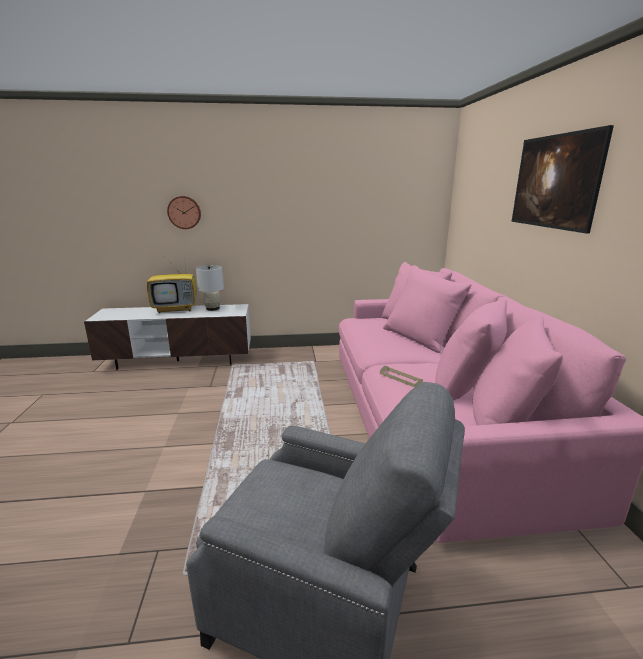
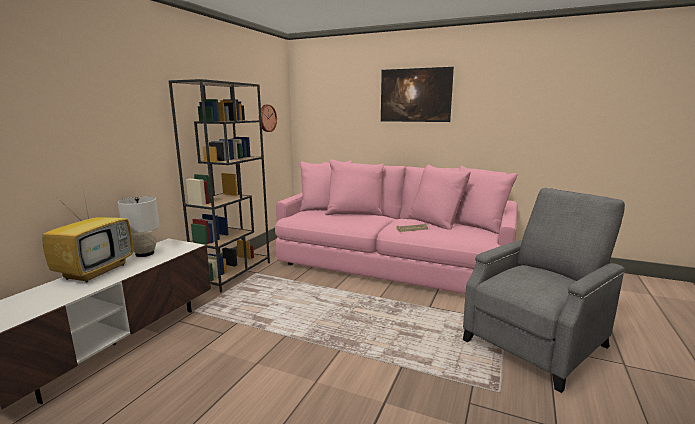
camera: 60 degrees left, 5 degrees down
(184, 212) = (79, 130): wall clock -> wall clock (266, 118)
(304, 353) = (233, 273): none -> bookcase

